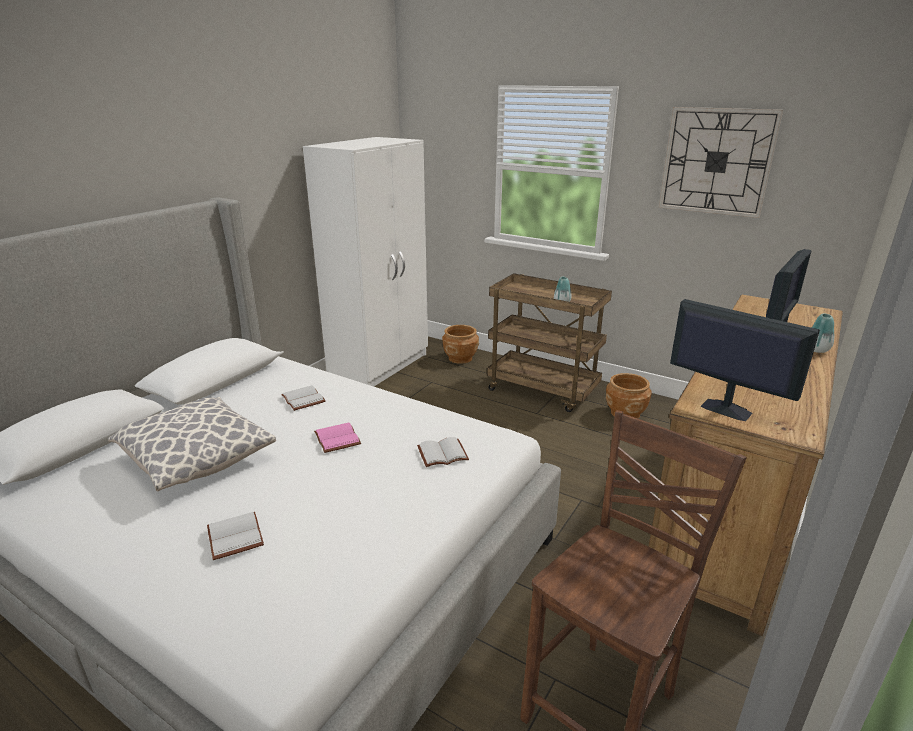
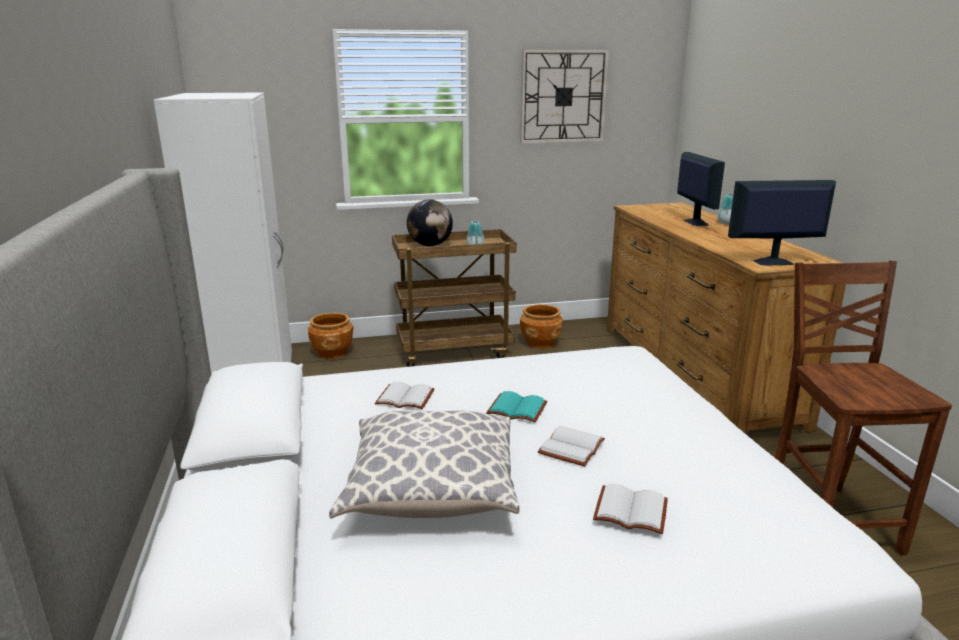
camera: 45 degrees left, 5 degrees down
(335, 439) = (515, 409): pink book -> turquoise book
(442, 455) = (618, 380): white book -> white book (573, 448)
(535, 290) = (430, 245): none -> globe

